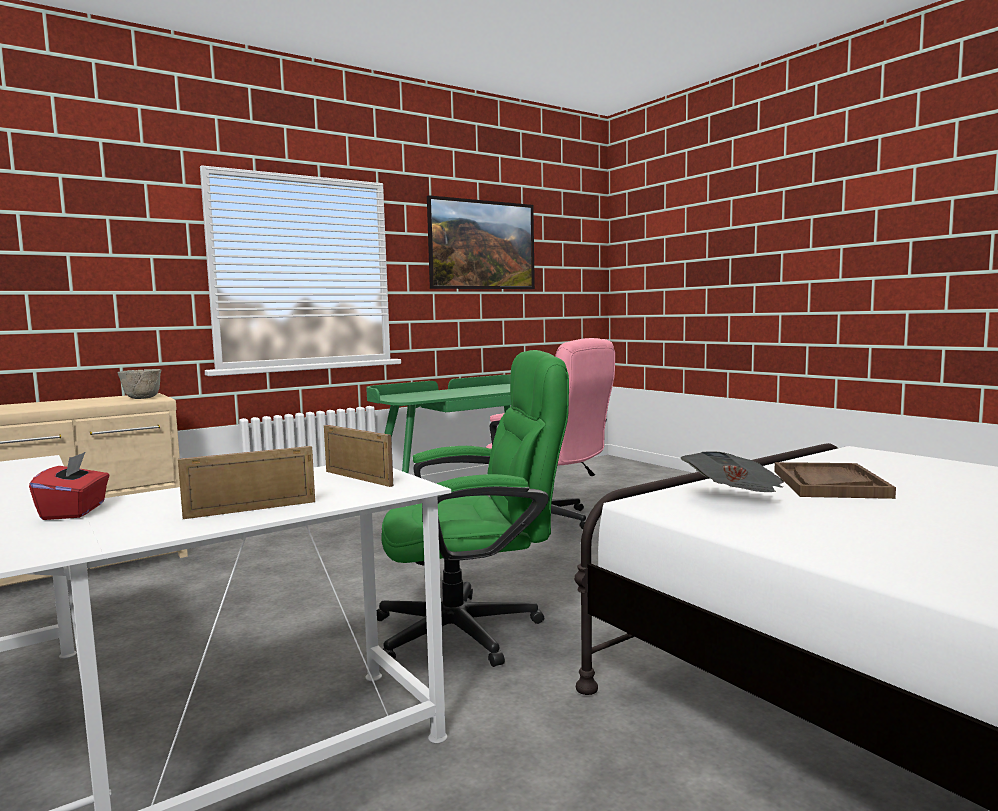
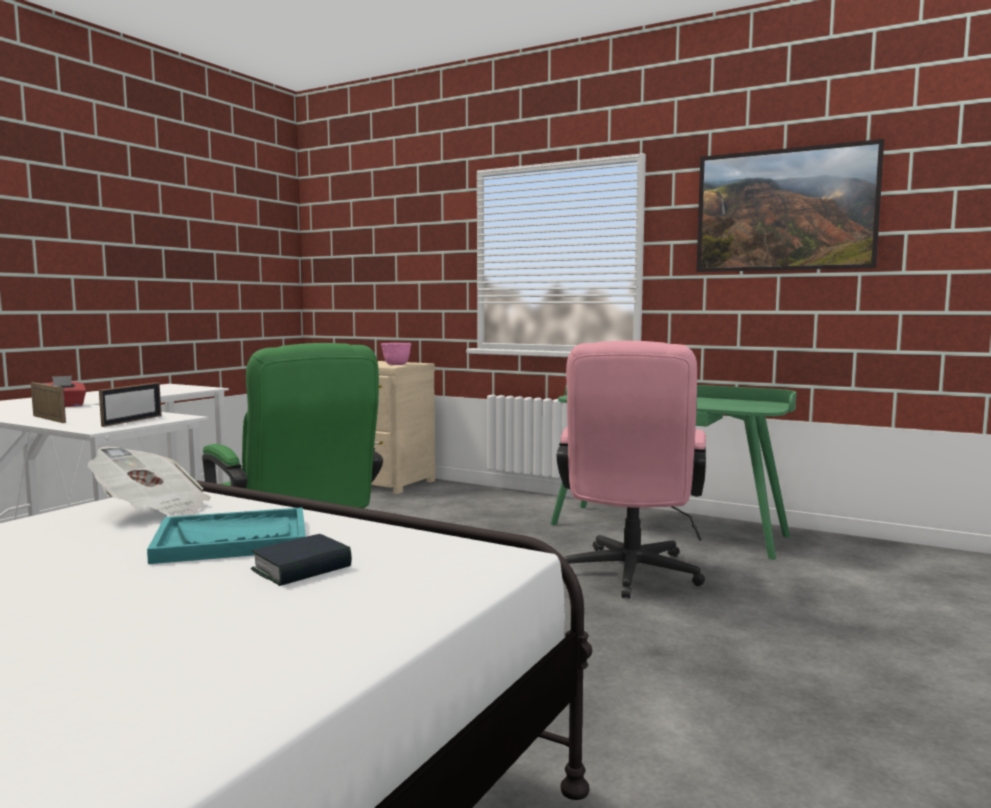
camera: 65 degrees right, 0 degrees up
(142, 398) = (396, 365): grey bowl -> pink bowl
(829, 484) = (233, 539): brown tray -> turquoise tray
(896, 474) = (302, 569): none -> book

